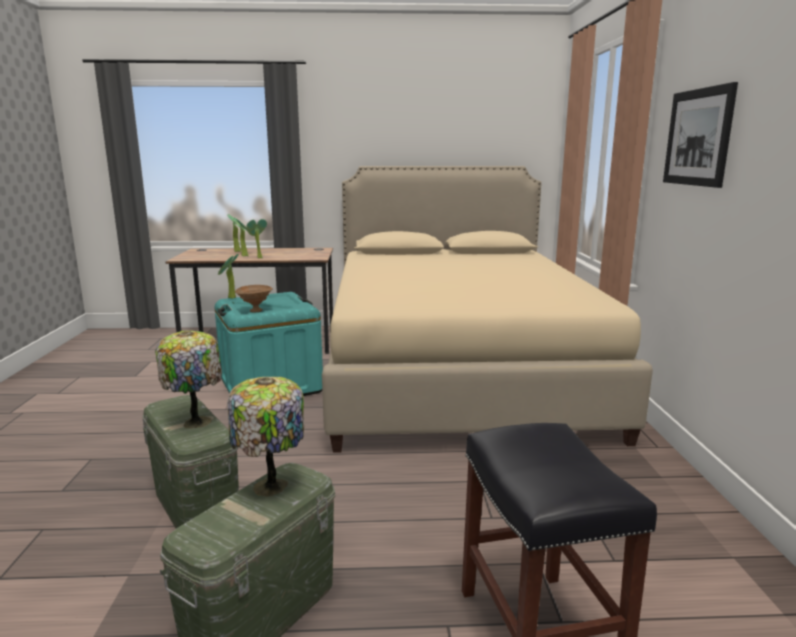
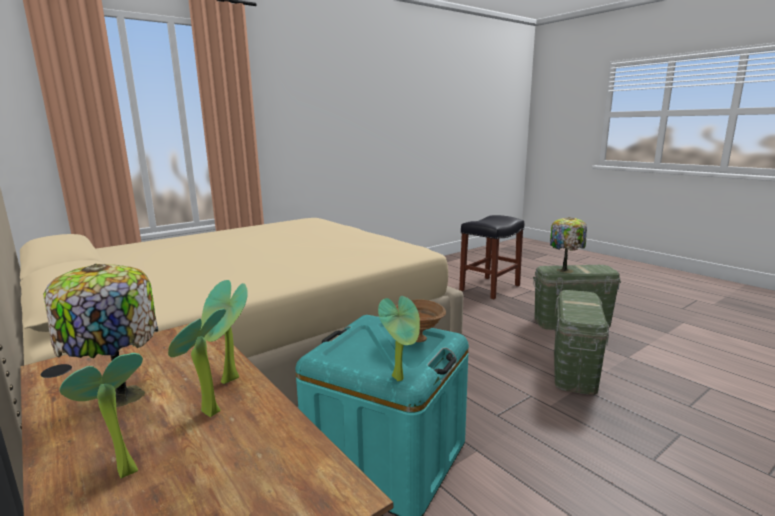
camera: 125 degrees left, 0 degrees up
(196, 421) = (576, 302): table lamp -> table lamp (119, 398)
(698, 137) = (291, 112): picture -> none

